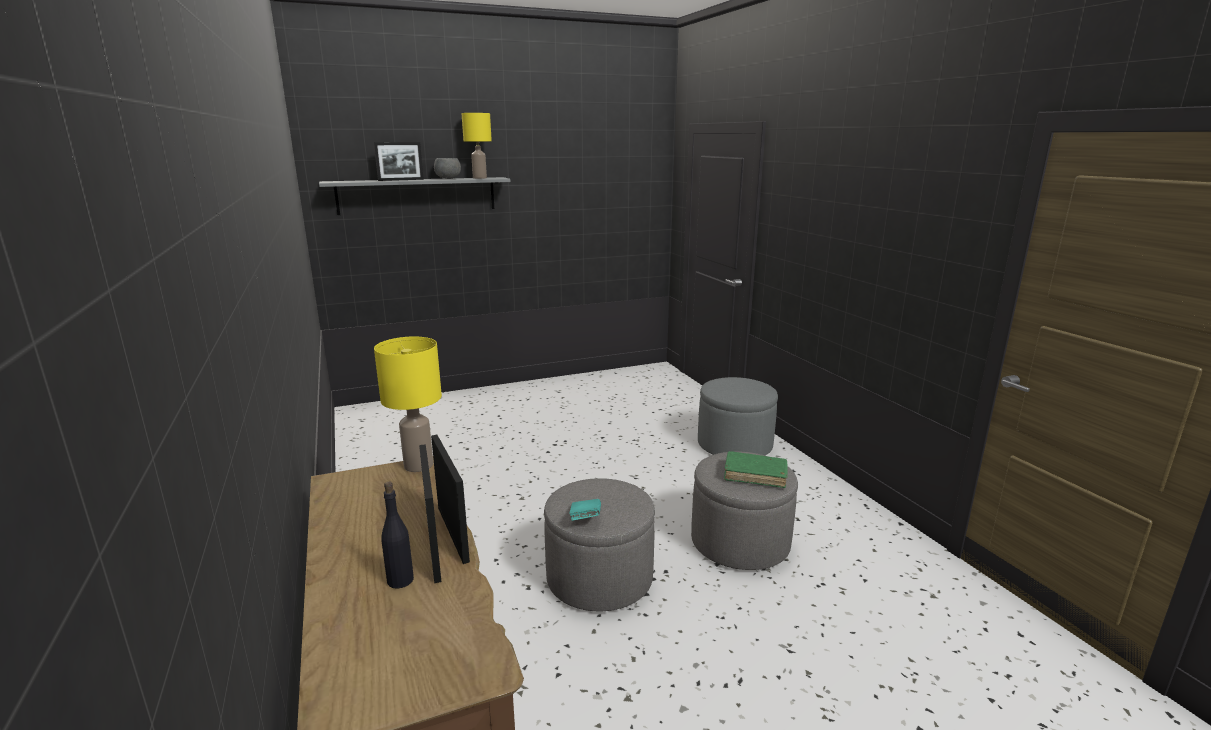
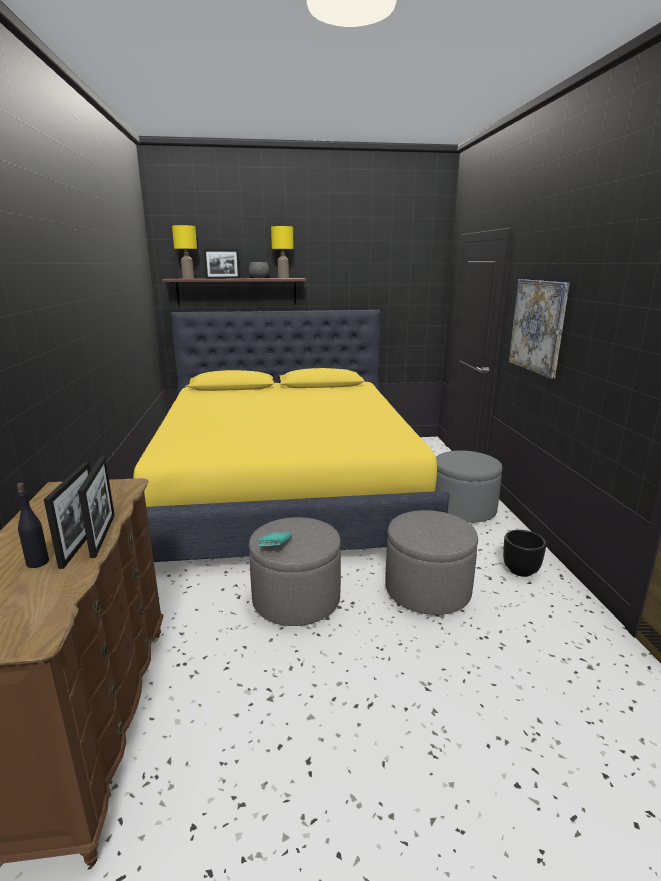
camera: 15 degrees right, 0 degrees up
(417, 195) = (237, 291): grey shelf -> brown shelf
(418, 466) = (123, 484): yellow table lamp -> yellow table lamp (188, 278)
(519, 447) = (286, 490): none -> yellow bed
(755, 475) = (438, 532): green book -> none
(810, 233) = (538, 326): none -> picture
(825, 506) = (521, 570): none -> black planter

